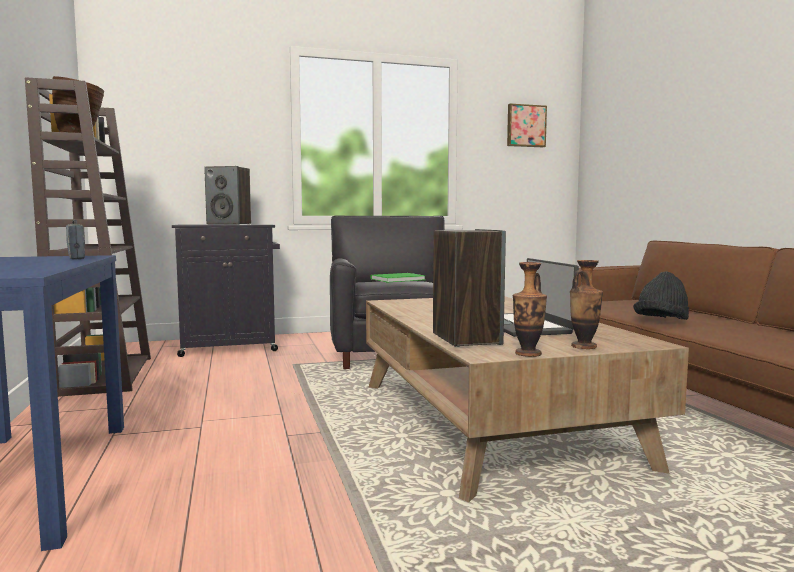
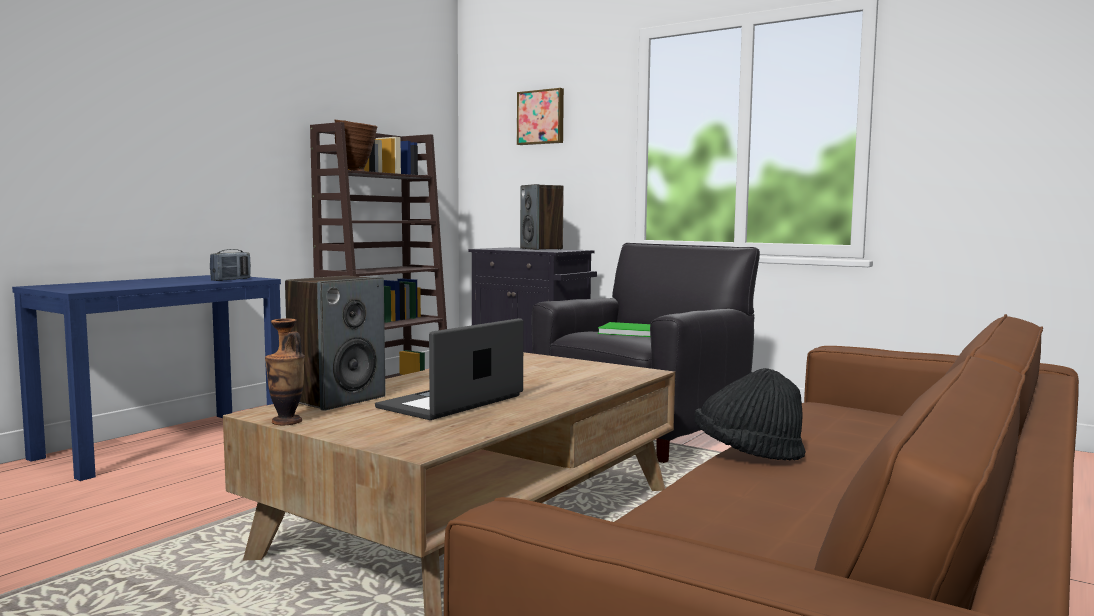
camera: 50 degrees right, 0 degrees up
(525, 126) = (1015, 85): picture -> picture (541, 117)
(584, 346) = (355, 431): vase -> none

